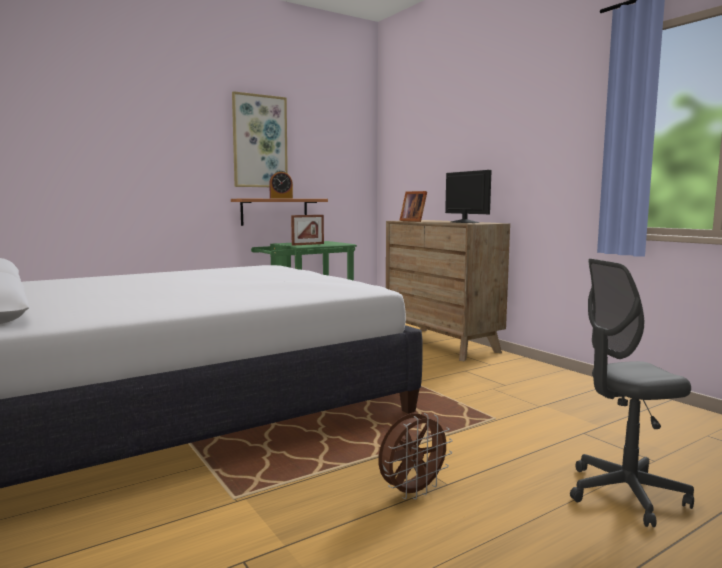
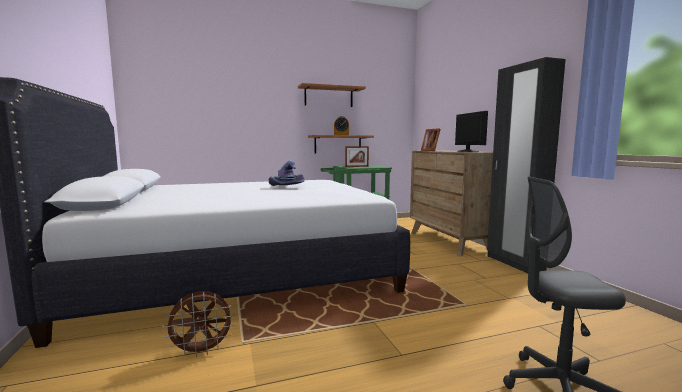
camera: 15 degrees right, 0 degrees up
(232, 279) = (285, 187): none -> purple hat
(260, 141) = (328, 97): picture -> shelf
(412, 492) = (371, 357): brown fan -> brown fan (202, 351)
(530, 364) = (514, 263): none -> black wardrobe

